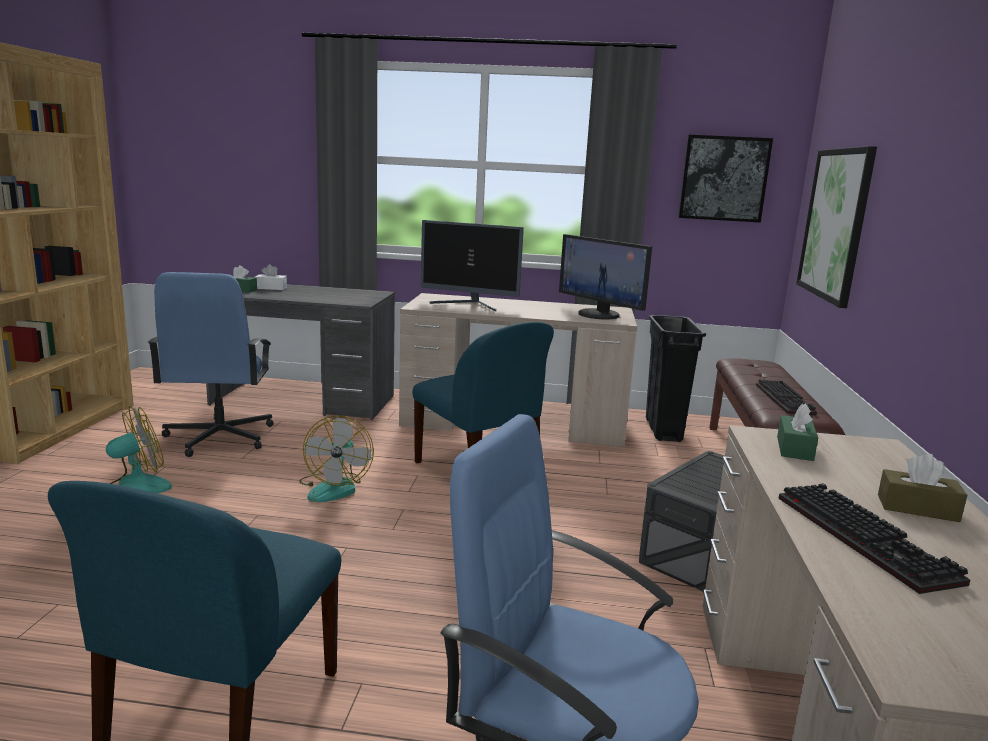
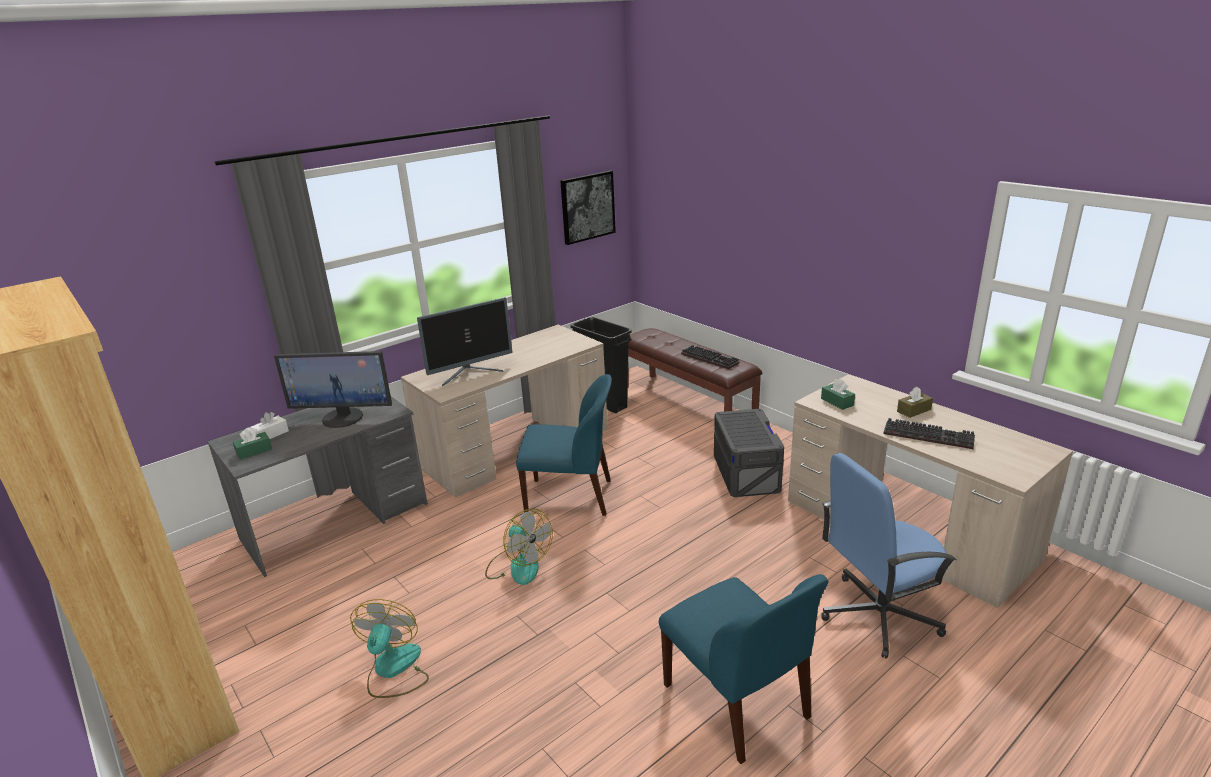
camera: 45 degrees left, 10 degrees up
(219, 437) = (350, 592): blue office chair -> none
(599, 315) = (562, 342): monitor -> monitor (343, 417)
(835, 224) = (694, 234): picture -> none

